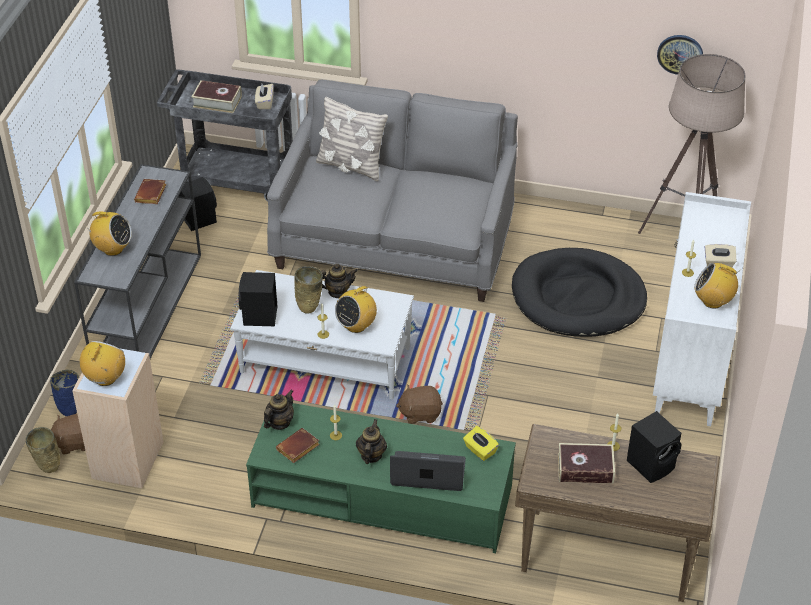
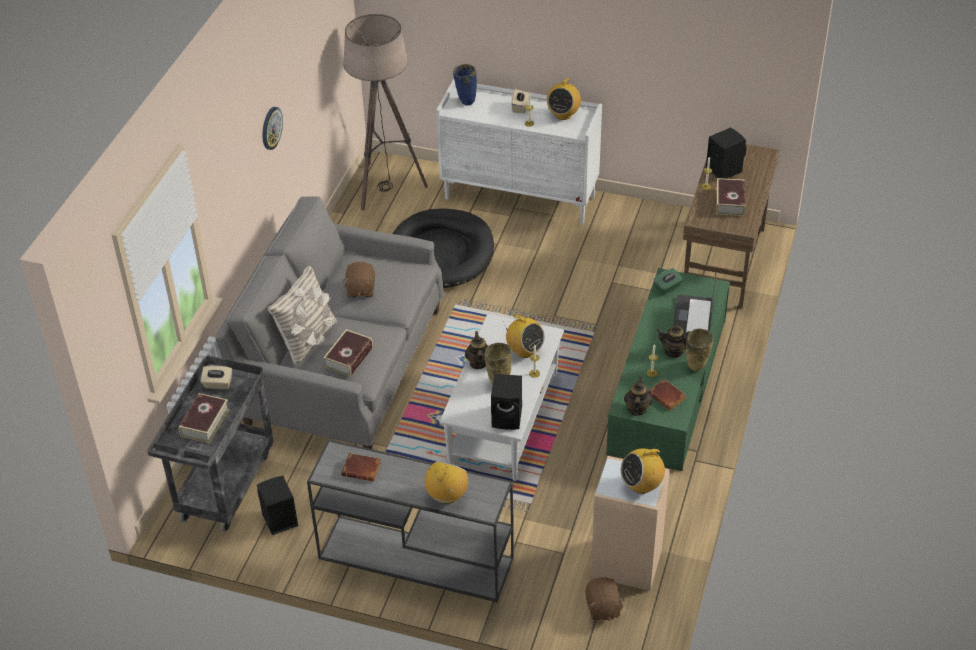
camera: 85 degrees left, 0 degrees up
(48, 468) = (636, 627): beige vase -> beige vase (696, 368)
(71, 410) = (558, 614): blue vase -> blue vase (466, 101)
(105, 378) = (641, 485): radio -> radio turned 45 degrees counterclockwise
(279, 422) = (637, 409): teapot -> teapot turned 60 degrees clockwise
(326, 193) = (349, 357): none -> book
(420, 413) = (574, 358): brown plush toy -> brown plush toy (360, 289)
(480, 450) = (667, 288): yellow tissue box -> green tissue box
(680, 54) = (324, 51): wall clock -> wall clock (271, 128)

